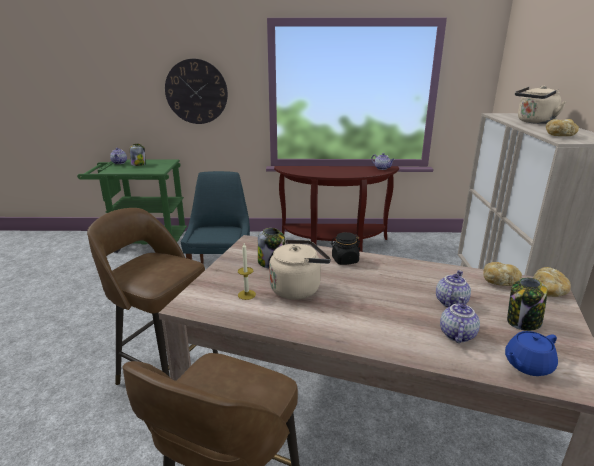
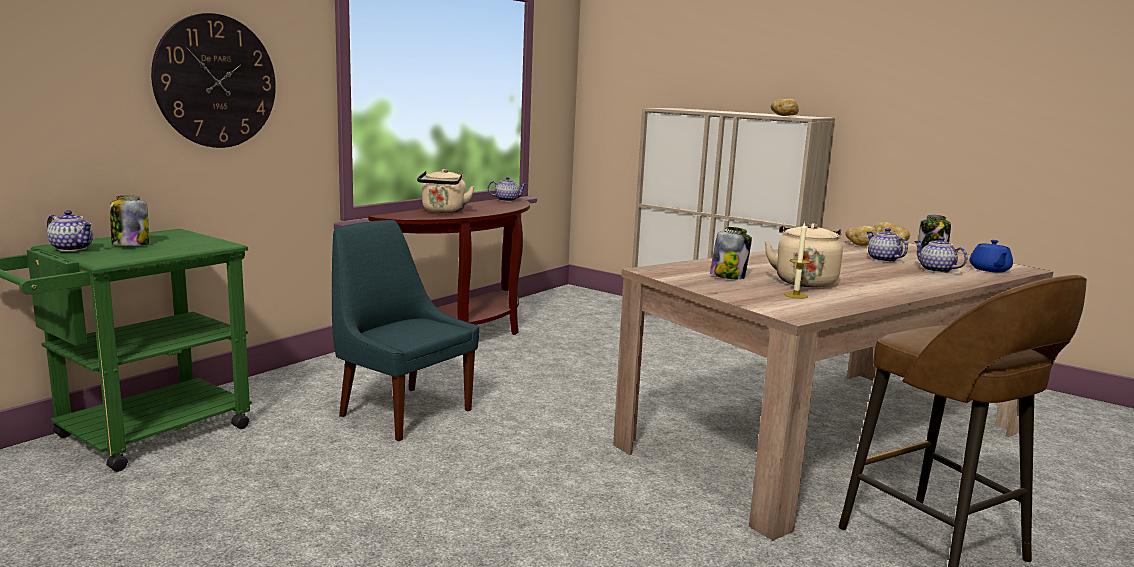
camera: 55 degrees left, 10 degrees down
(166, 372) = (621, 517): brown stool -> none
(345, 260) = (759, 260): black jar -> none
(534, 122) = (717, 111): beige kettle -> beige kettle (443, 211)

